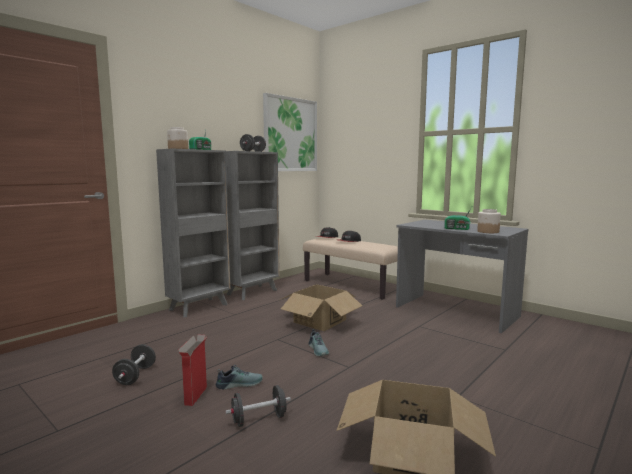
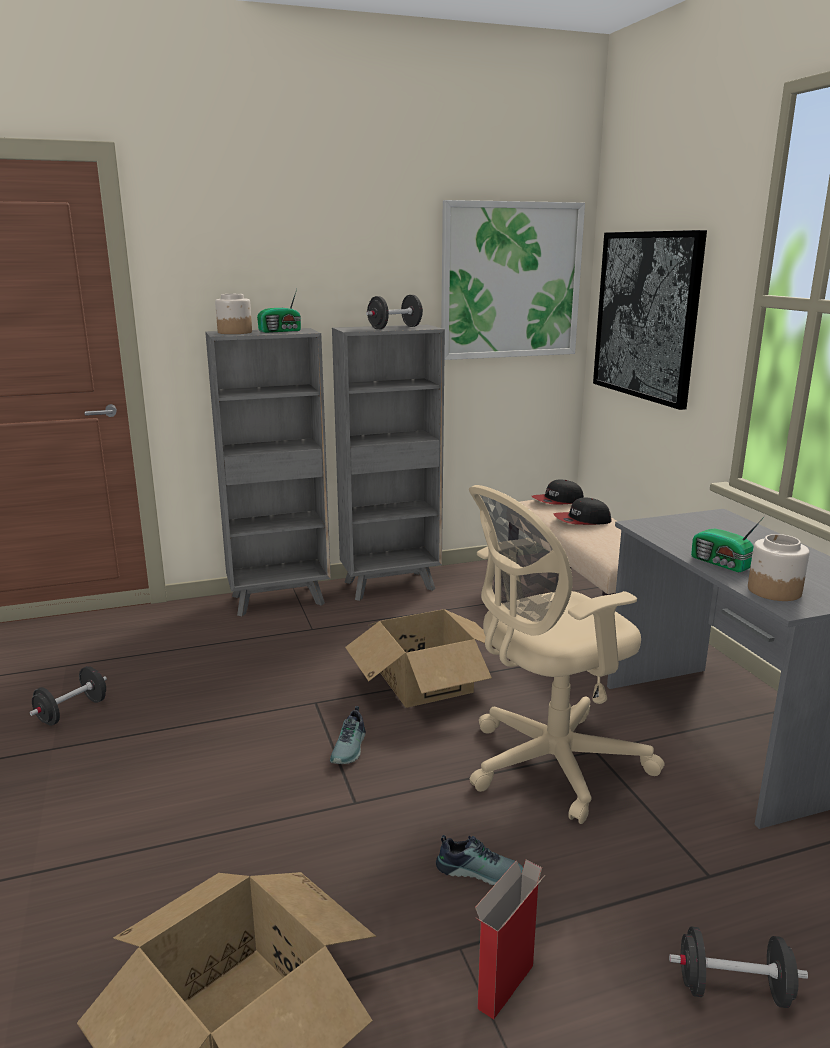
camera: 30 degrees right, 10 degrees up
(195, 396) = (97, 776): cardboard box -> cardboard box (505, 988)
(239, 384) = (169, 775): shoe -> shoe (480, 870)
(259, 419) = (122, 853): black dumbbell -> black dumbbell (733, 989)
(357, 148) = (646, 316): none -> picture
(408, 334) = (548, 765): none -> beige office chair

